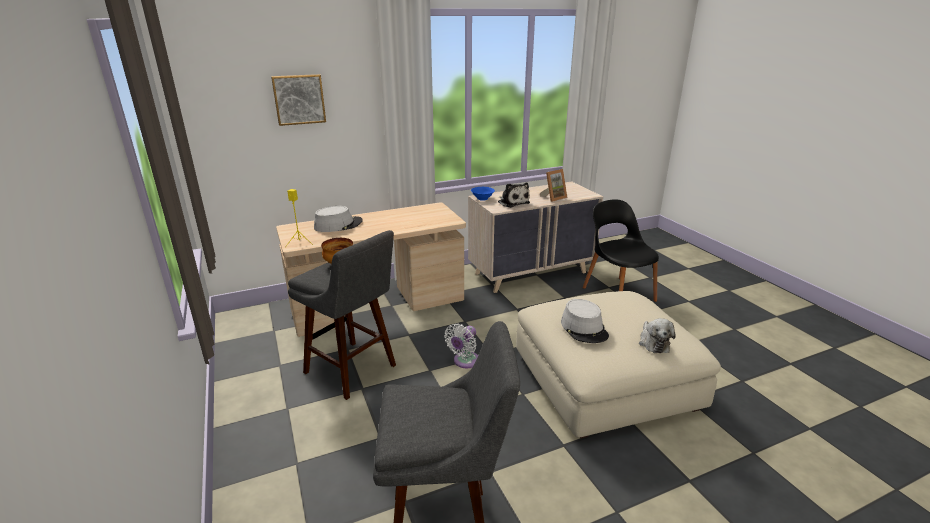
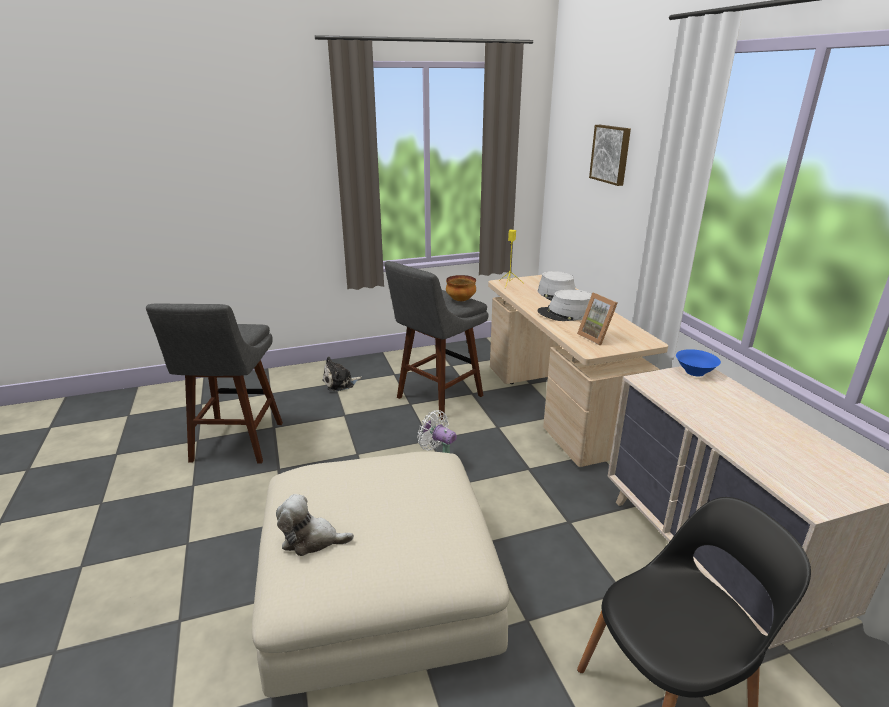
camera: 95 degrees right, 0 degrees up
(512, 202) = (689, 397): plush toy -> plush toy (340, 383)
(553, 198) = (748, 444): picture frame -> picture frame (597, 337)
(584, 328) = (366, 478): grey hat -> grey hat (566, 313)

